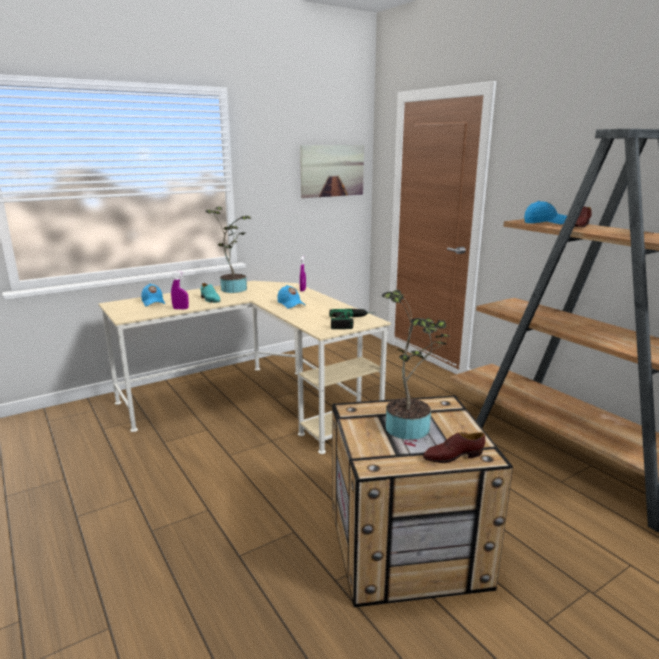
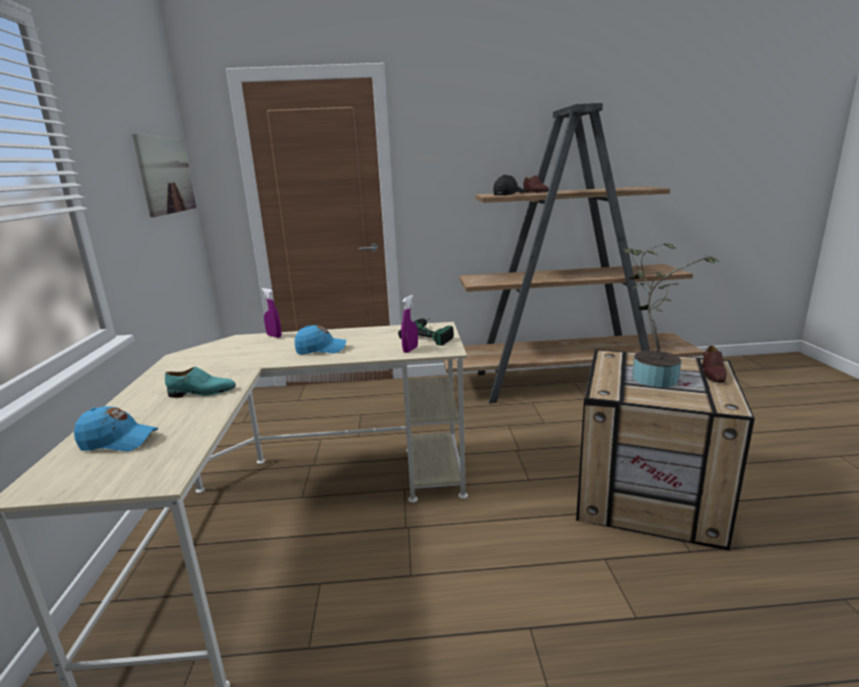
camera: 60 degrees left, 0 degrees up
(180, 309) = (207, 420): purple spray bottle -> purple spray bottle (410, 349)
(234, 288) = (179, 370): potted plant -> none
(545, 222) = (508, 194): blue cap -> black cap

